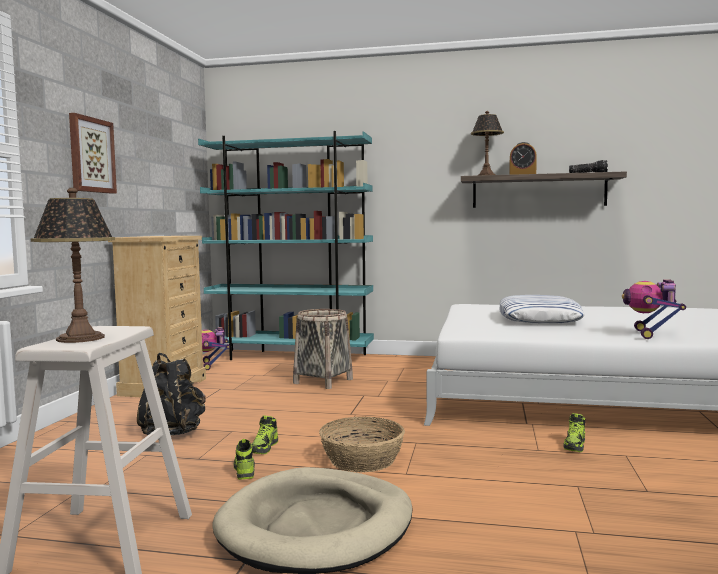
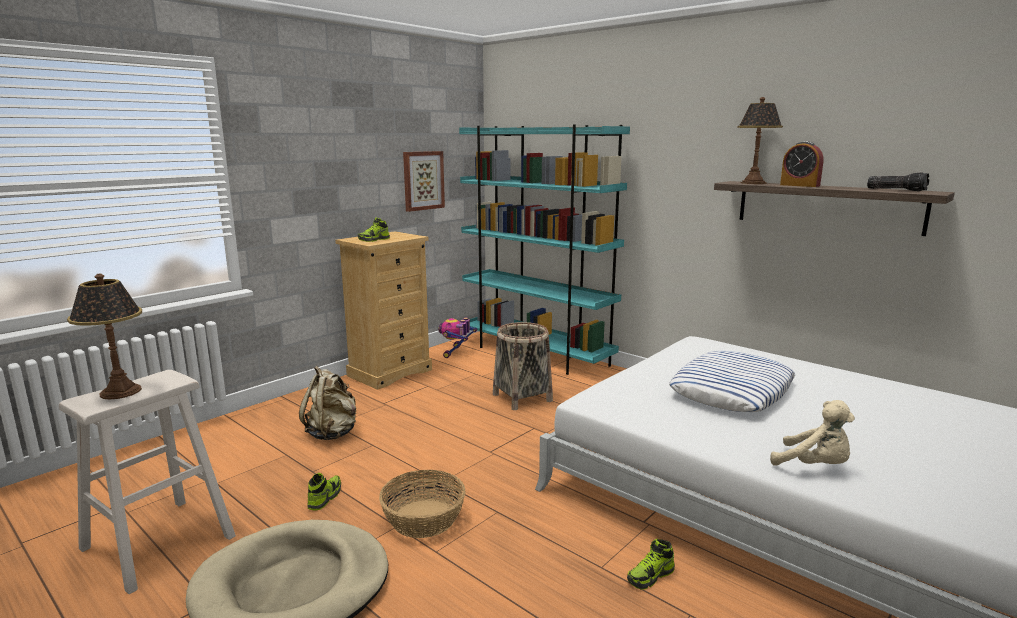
camera: 30 degrees right, 10 degrees up
(91, 155) = (316, 166): picture -> picture (423, 180)
(173, 432) = (332, 433): black backpack -> beige backpack
(264, 448) = (370, 475): shoe -> shoe (374, 240)
(651, 334) = (814, 466): toy robot -> beige plush toy

